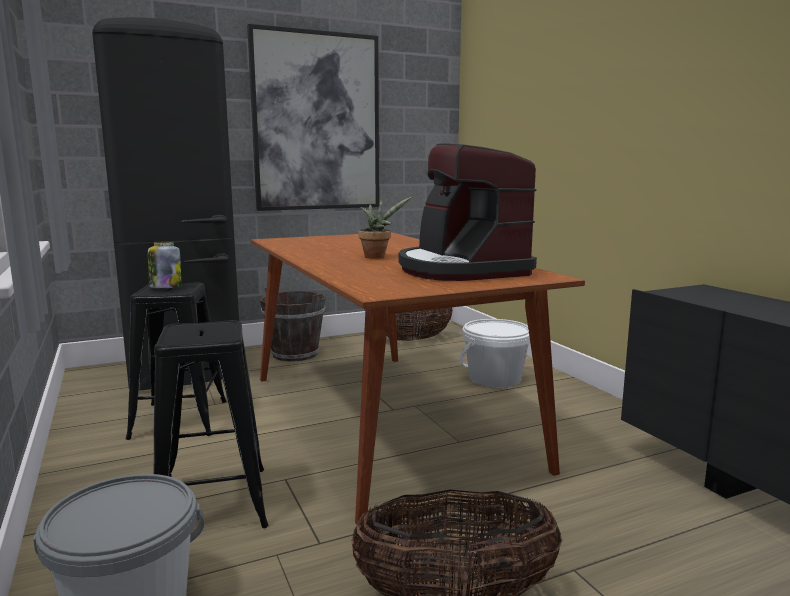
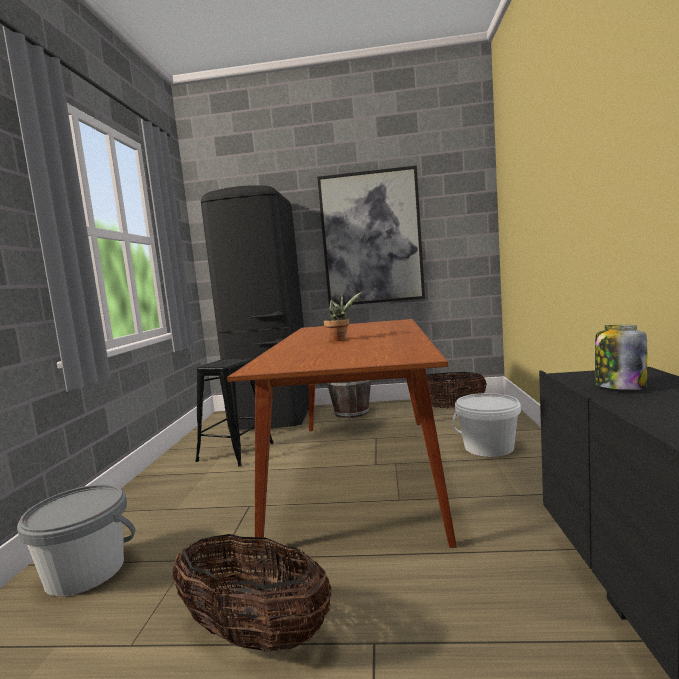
camera: 30 degrees right, 5 degrees down
(165, 287) = (224, 361): jar -> jar (619, 387)
(213, 502) = (193, 513): black stool -> none
(461, 270) = (368, 351): coffee machine -> none

